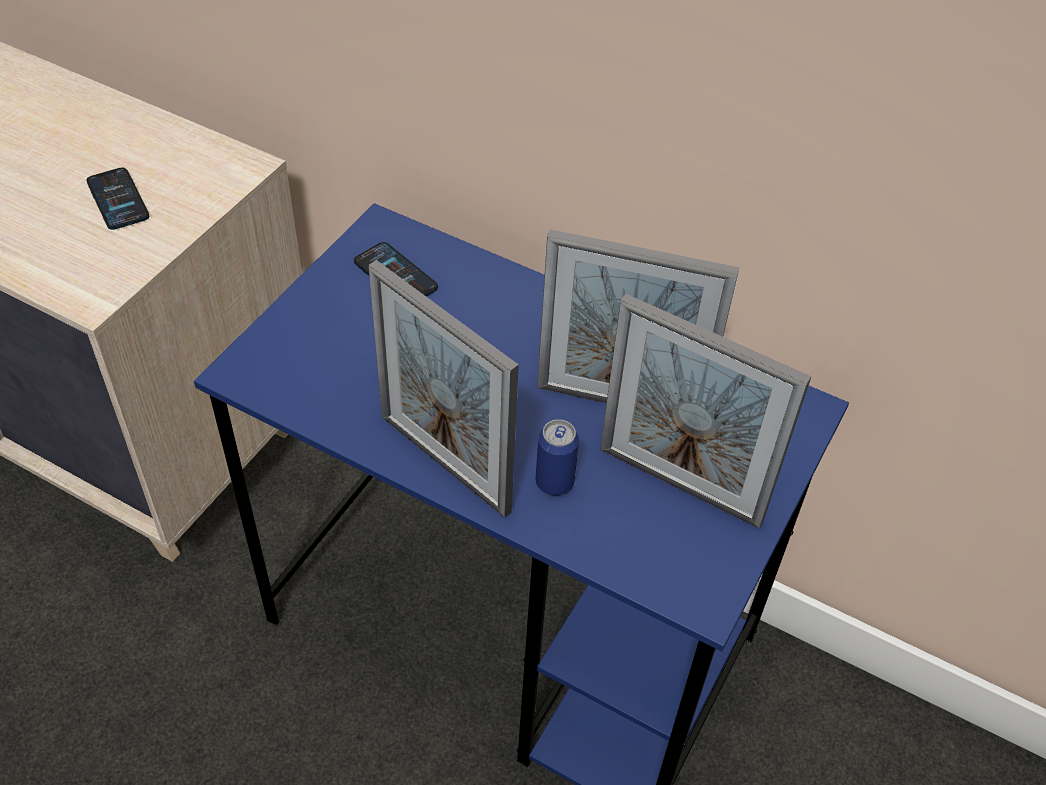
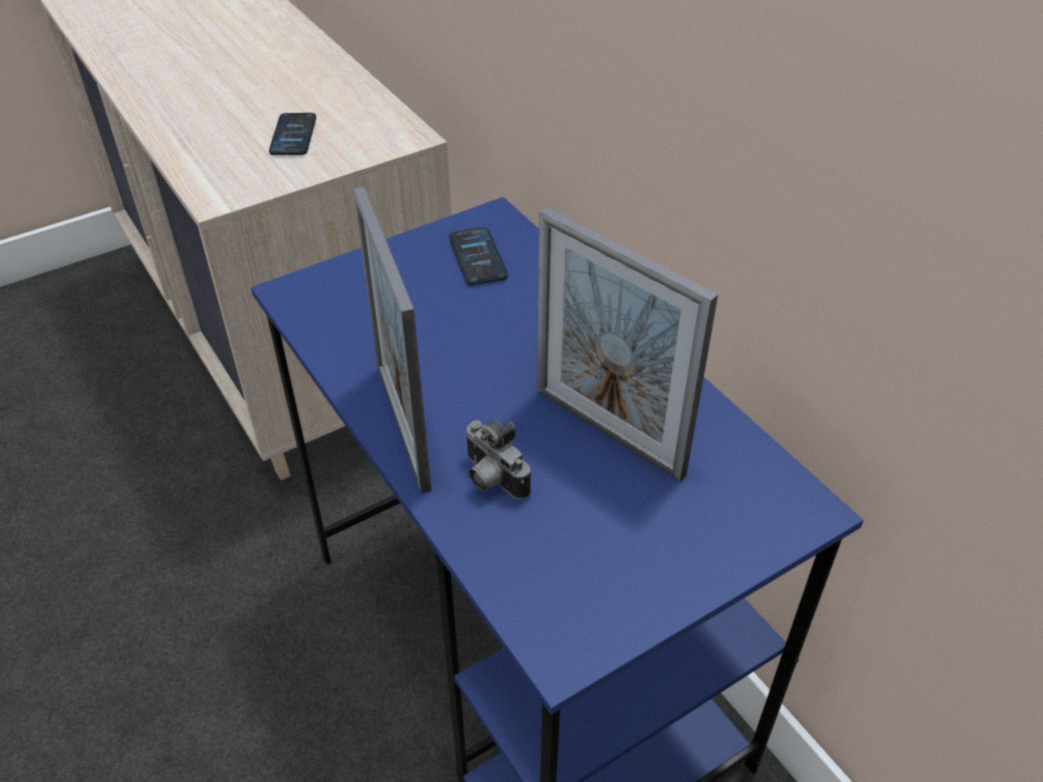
camera: 30 degrees right, 5 degrees down
(554, 482) = (491, 480): can -> camera
(679, 485) = (615, 530): picture frame -> none

